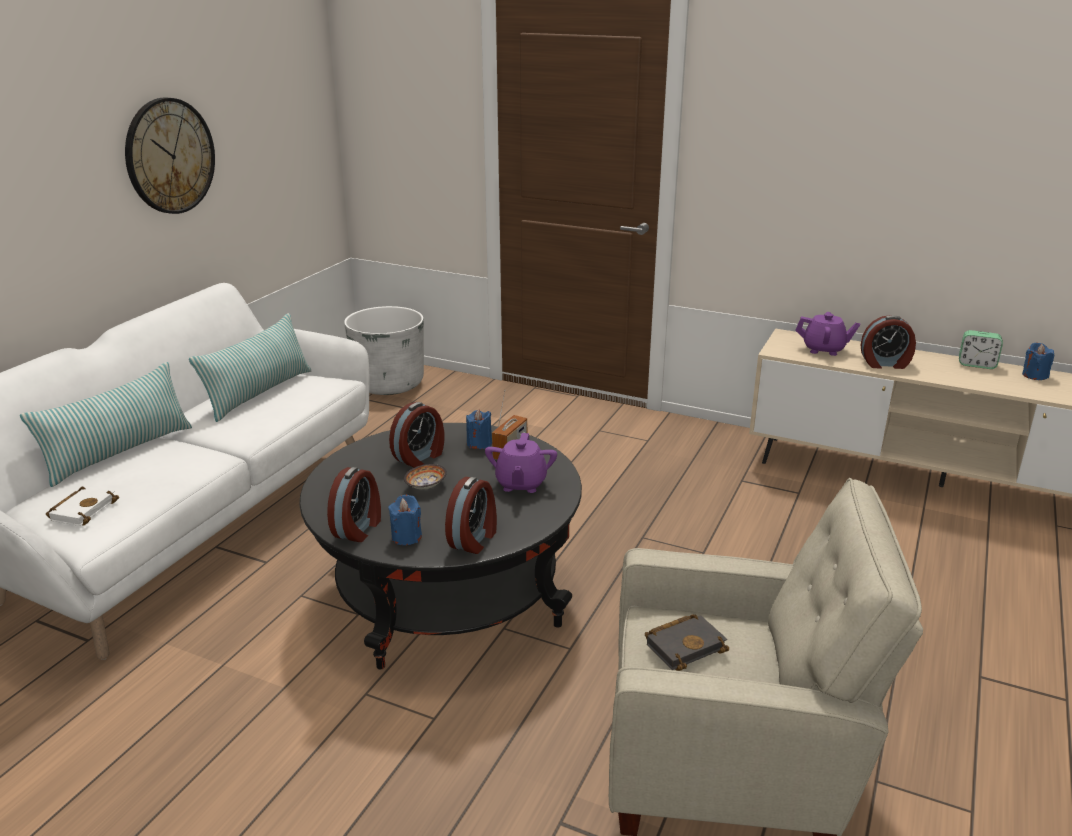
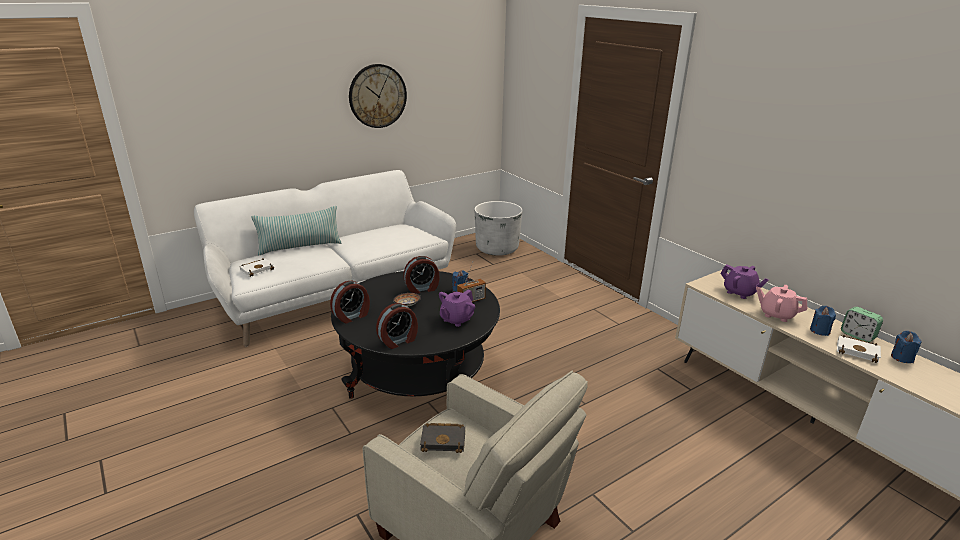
camera: 30 degrees right, 0 degrees up
(259, 393) = (388, 234): pillow -> none
(406, 537) = (368, 328): blue candle -> blue candle (819, 331)
(885, 364) = (776, 314): alarm clock -> pink teapot
(995, 380) = (858, 351): none -> white book

